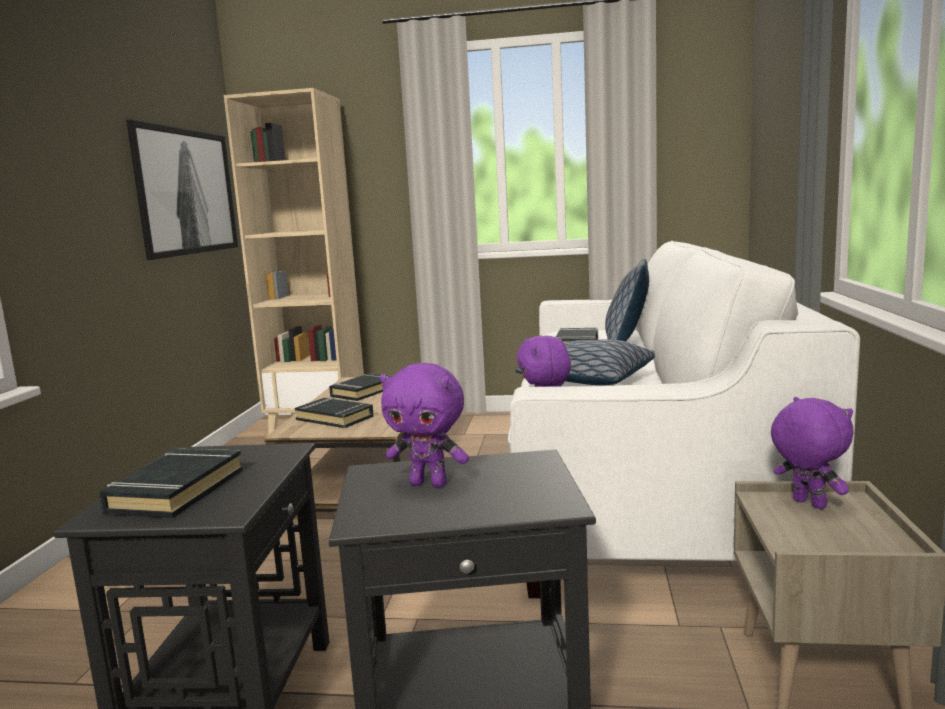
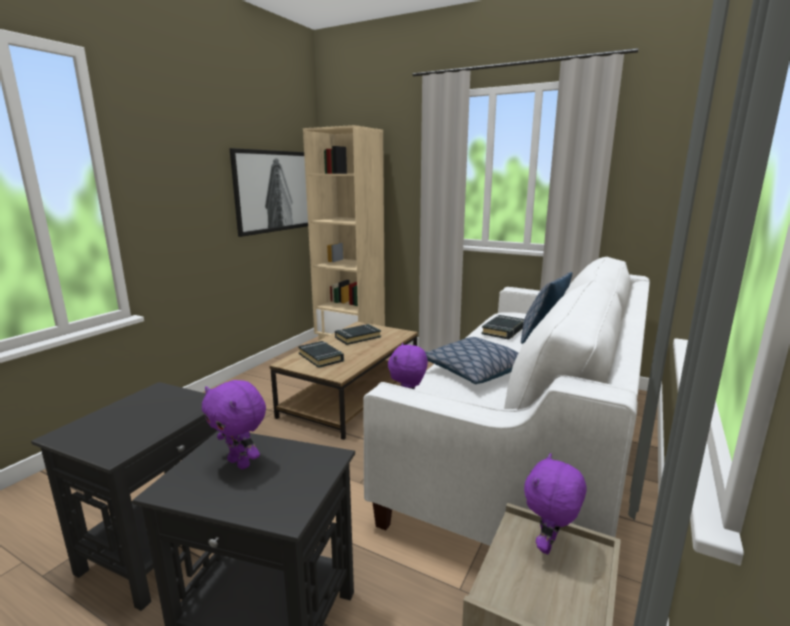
camera: 20 degrees right, 5 degrees up
(176, 491) = (115, 424): black book -> none
(807, 504) = (549, 546): purple plush toy -> purple plush toy turned 135 degrees counterclockwise

